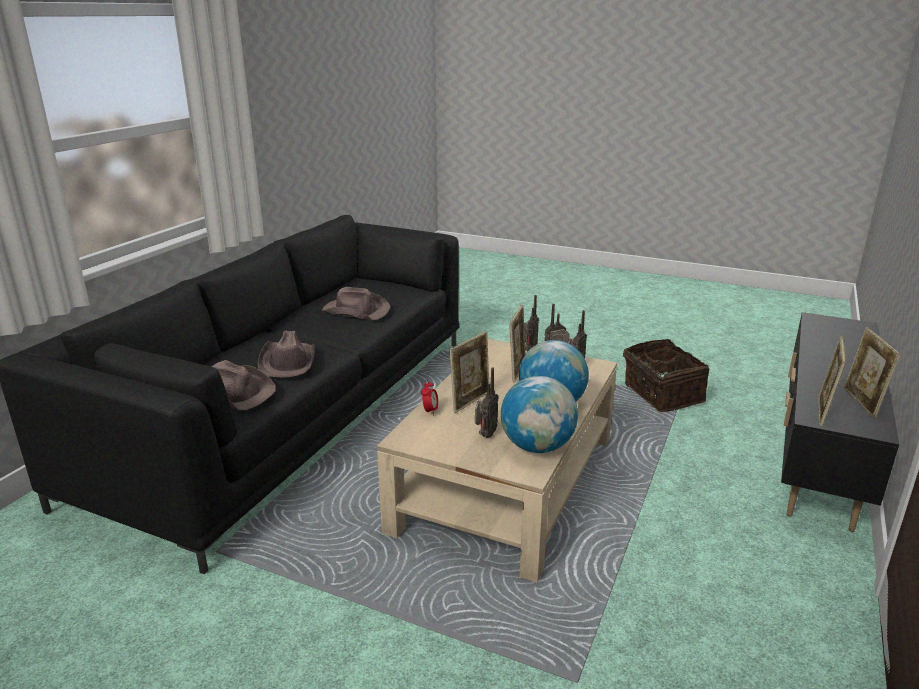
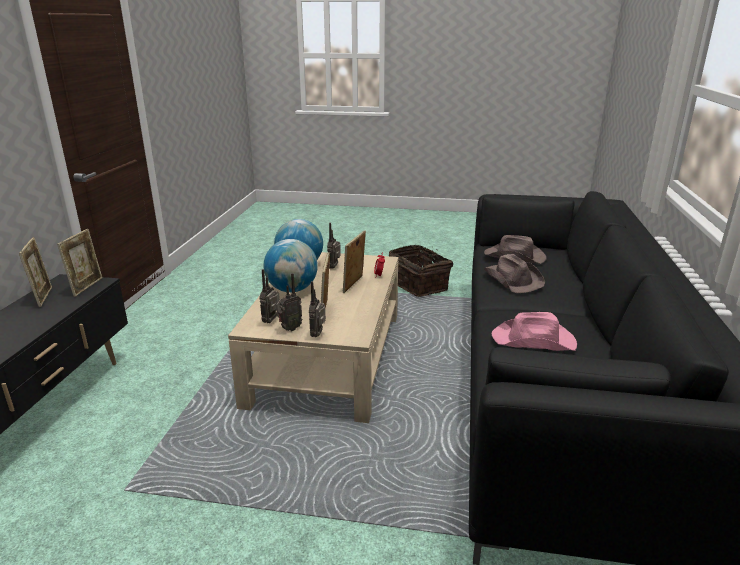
camera: 165 degrees right, 0 degrees up
(355, 311) = (534, 341): brown hat -> pink hat
(661, 394) = (149, 493): basket -> basket (419, 285)

